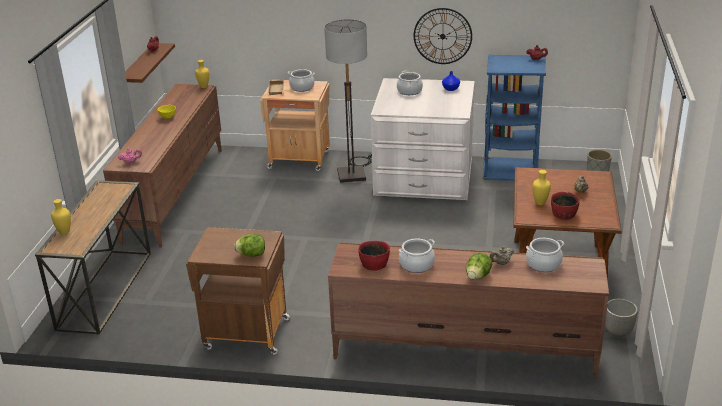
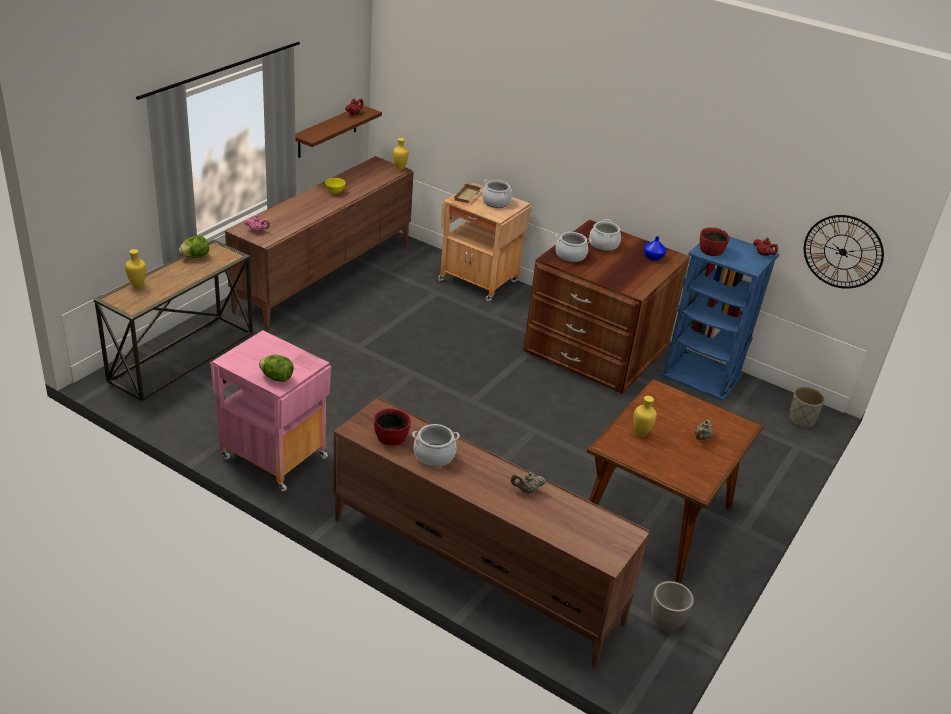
camera: 20 degrees right, 5 degrees up
(245, 333) = (273, 456): brown cart -> pink cart
(354, 171) = (525, 315): floor lamp -> none
(424, 176) = (596, 348): white dresser -> brown dresser
(442, 36) = (665, 191): wall clock -> wall clock (843, 252)
(478, 276) = (486, 496): lettuce -> lettuce (195, 256)
(543, 264) = (572, 511): cooking pot -> cooking pot (570, 256)
(563, 214) = (655, 458): red bowl -> red bowl (710, 251)

